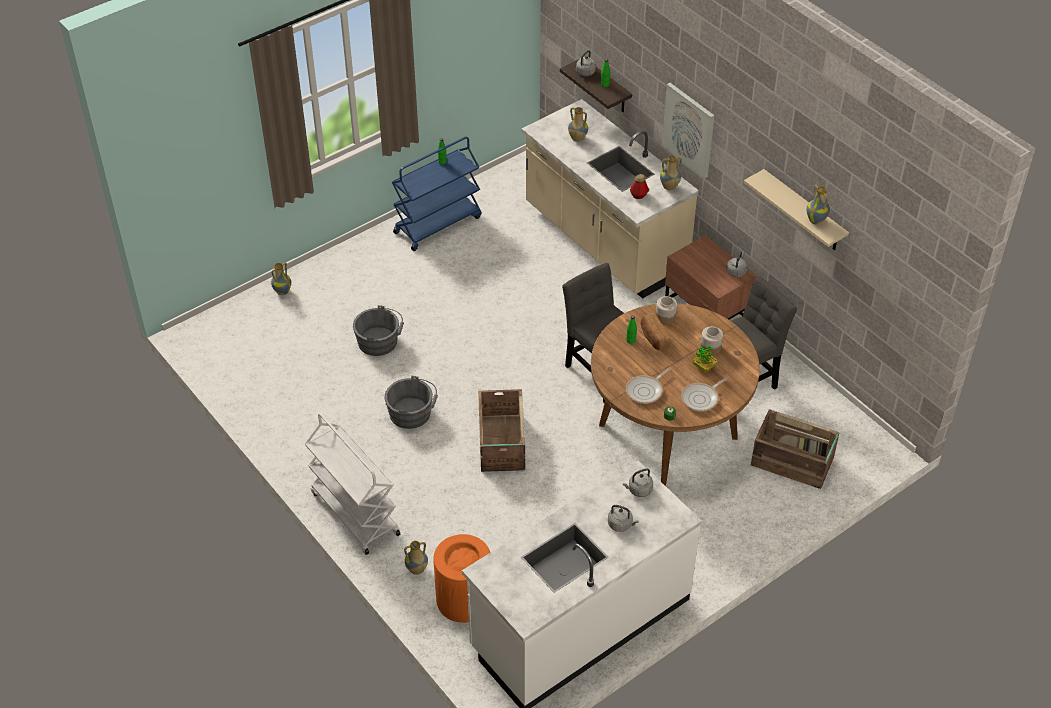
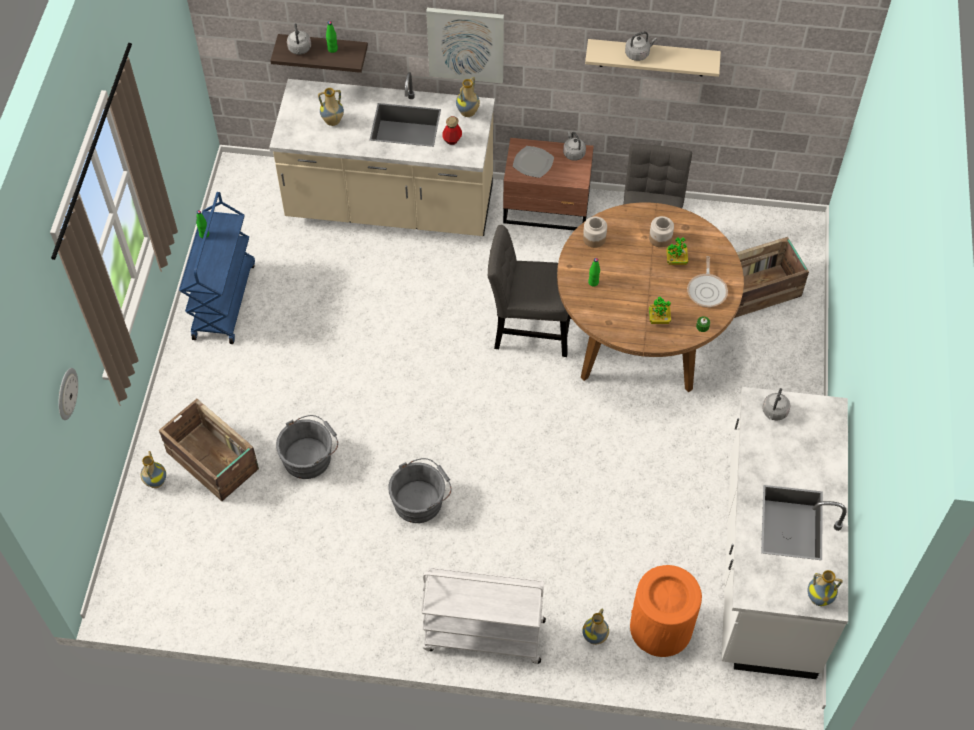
camera: 45 degrees left, 10 degrees up
(223, 157) = (66, 393): none -> wall clock
(501, 444) = (527, 464): crate -> crate (213, 462)
(621, 524) = (797, 454): grey kettle -> grey kettle (638, 54)
(646, 390) = (659, 319): frying pan -> potted plant
(653, 337) = (607, 265): bread -> none
(700, 259) = (533, 163): none -> plate
(816, 220) = (685, 58): vase -> vase (819, 597)

